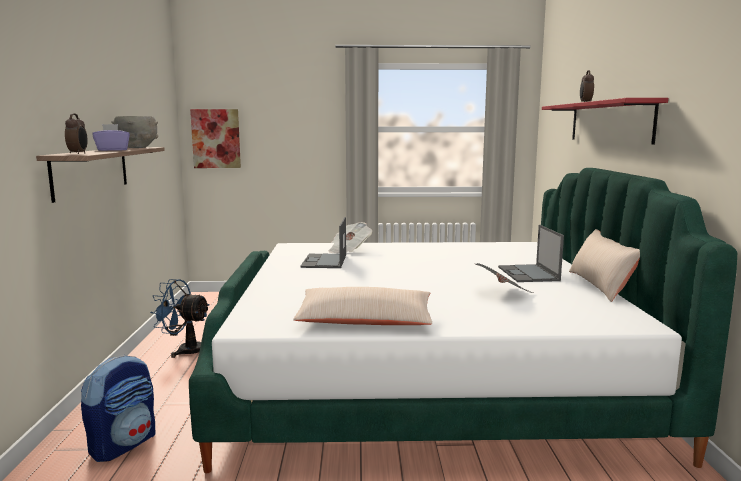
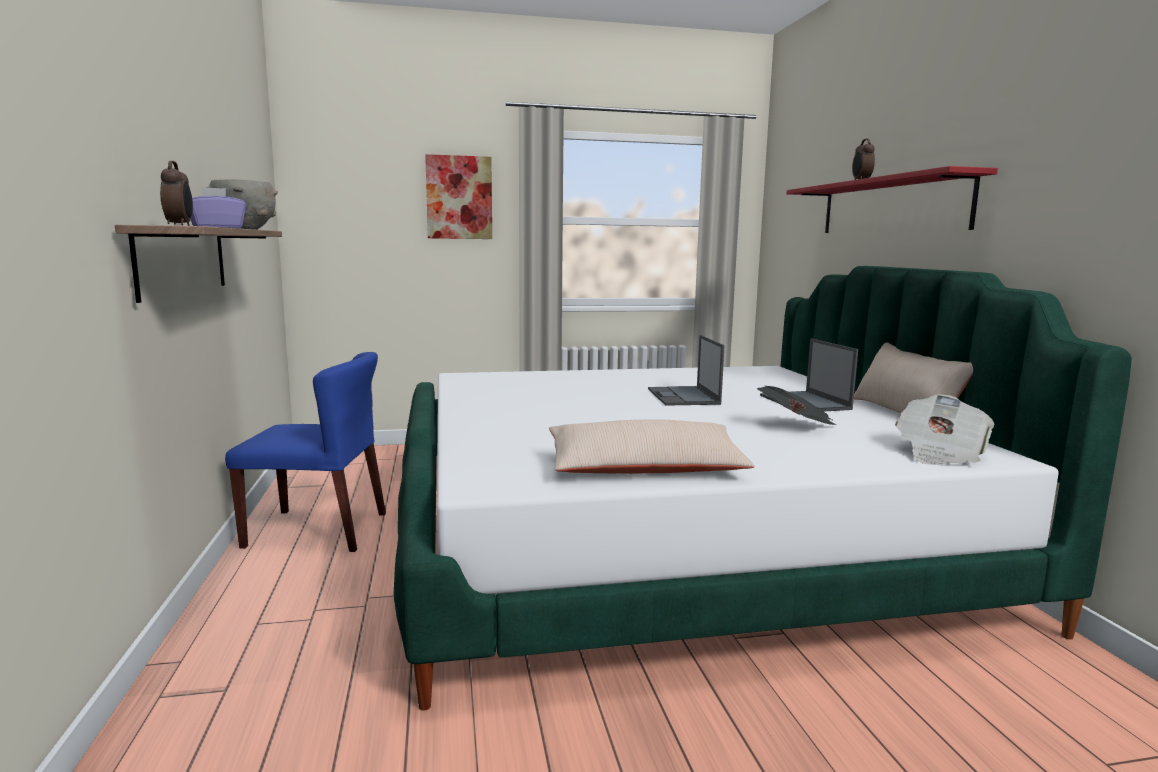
camera: 10 degrees left, 0 degrees up
(124, 444) = (274, 677): backpack -> none
(185, 350) = (318, 530): blue fan -> blue chair
(216, 138) = (333, 229): picture -> picture (459, 197)
(324, 261) = (525, 394): laptop -> laptop (683, 397)
(349, 250) = (546, 379): newspaper -> newspaper (939, 454)

